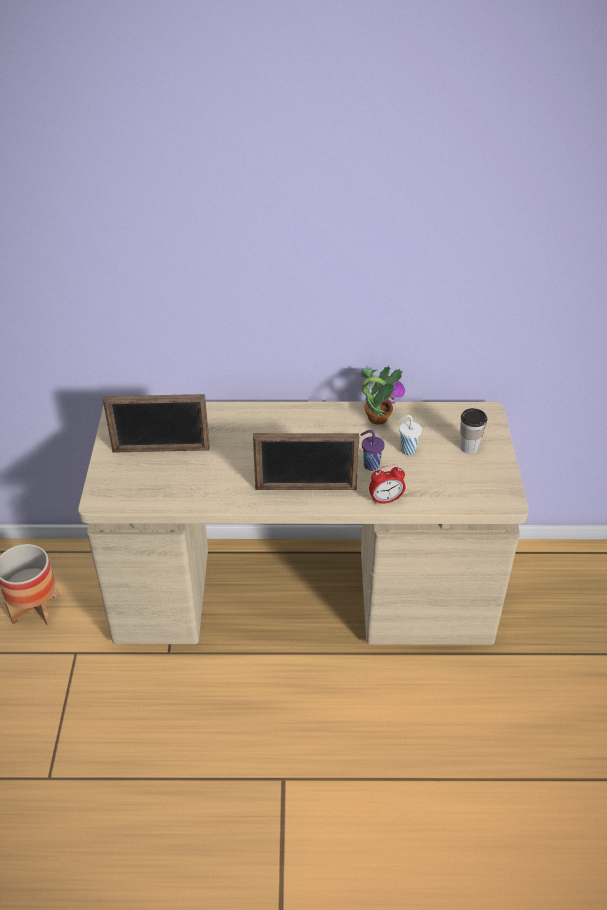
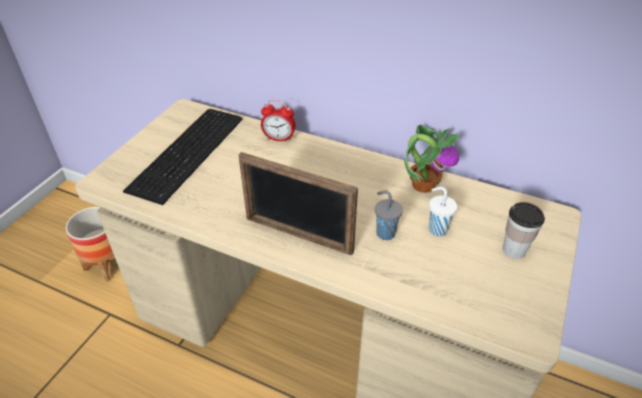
camera: 25 degrees right, 0 degrees up
(161, 450) = (190, 152): picture frame -> keyboard
(370, 465) = (384, 233): purple cup -> grey cup
(386, 500) = (378, 279): alarm clock -> alarm clock (279, 139)

